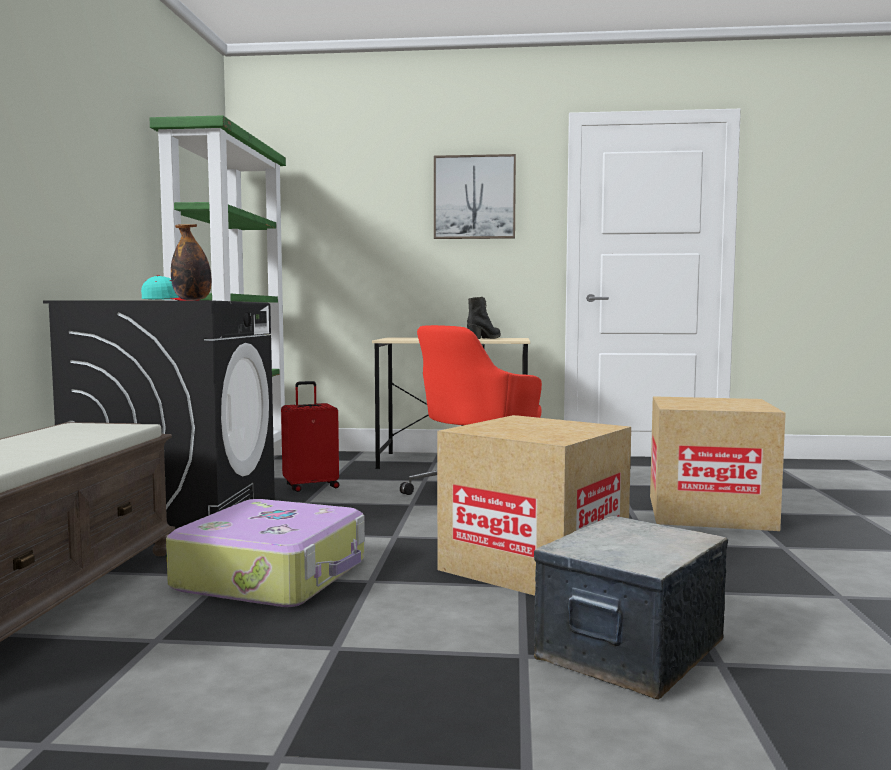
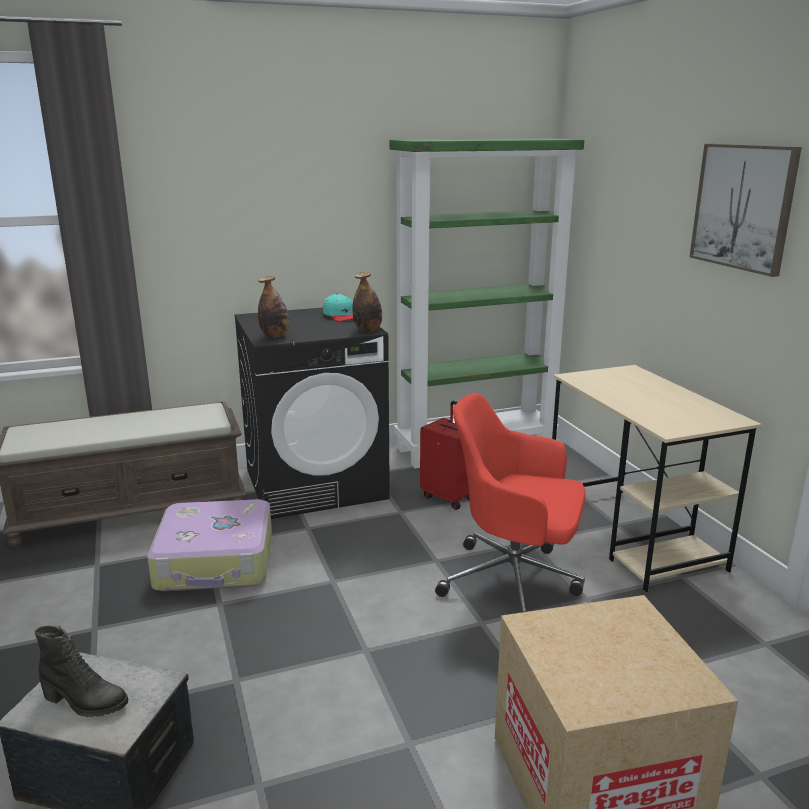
camera: 65 degrees right, 15 degrees up
(246, 301) = (368, 330): none -> bottle
(484, 338) = (676, 409): black boot -> black boot (84, 702)
(534, 565) = (293, 675): cardboard box -> none

